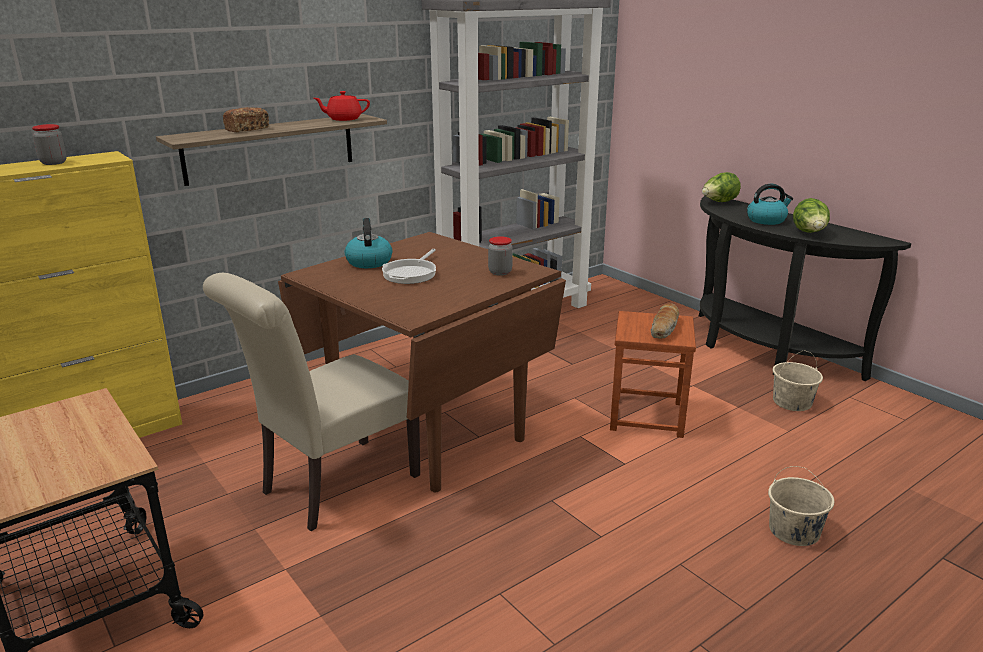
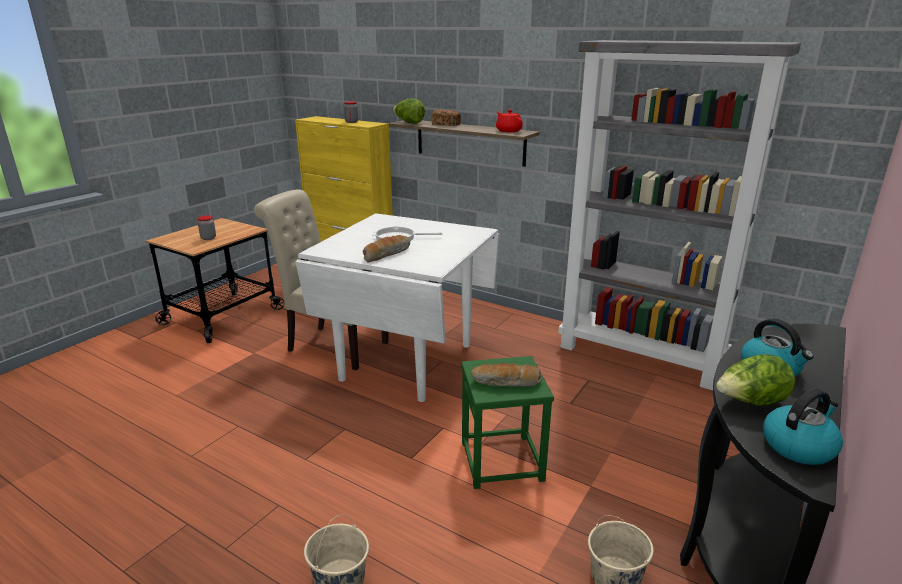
camera: 70 degrees right, 0 degrees up
(369, 262) = (413, 225): kettle -> kettle (798, 446)
(429, 434) = (408, 362): brown dining table -> white dining table
(465, 284) = (386, 254): none -> bread
(500, 272) = (420, 259): jar -> jar (208, 238)
(647, 415) = (502, 461): brown stool -> green stool
(718, 202) = (807, 334): lettuce -> lettuce (409, 123)

